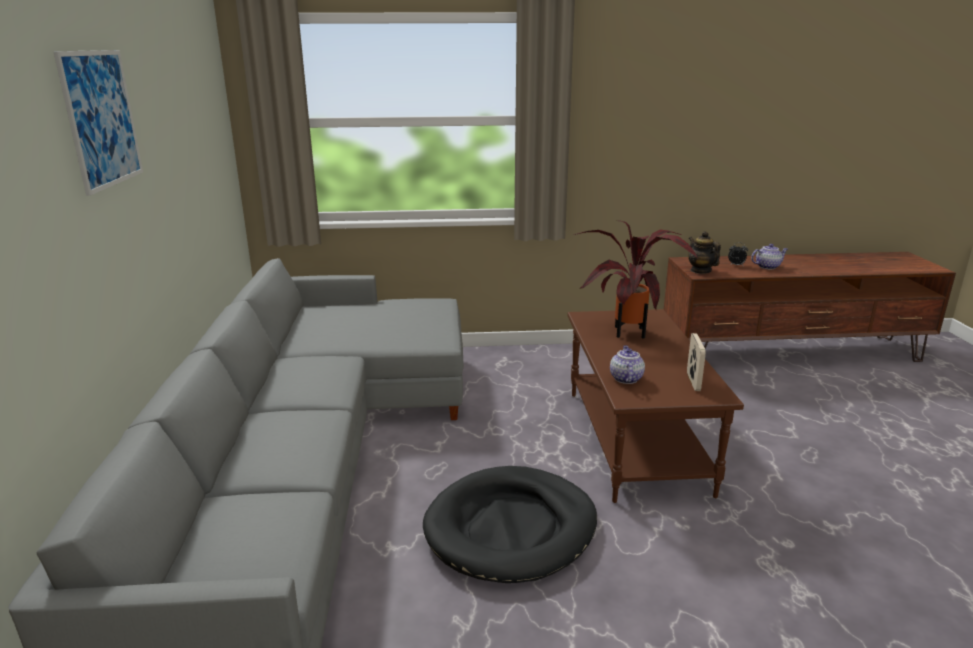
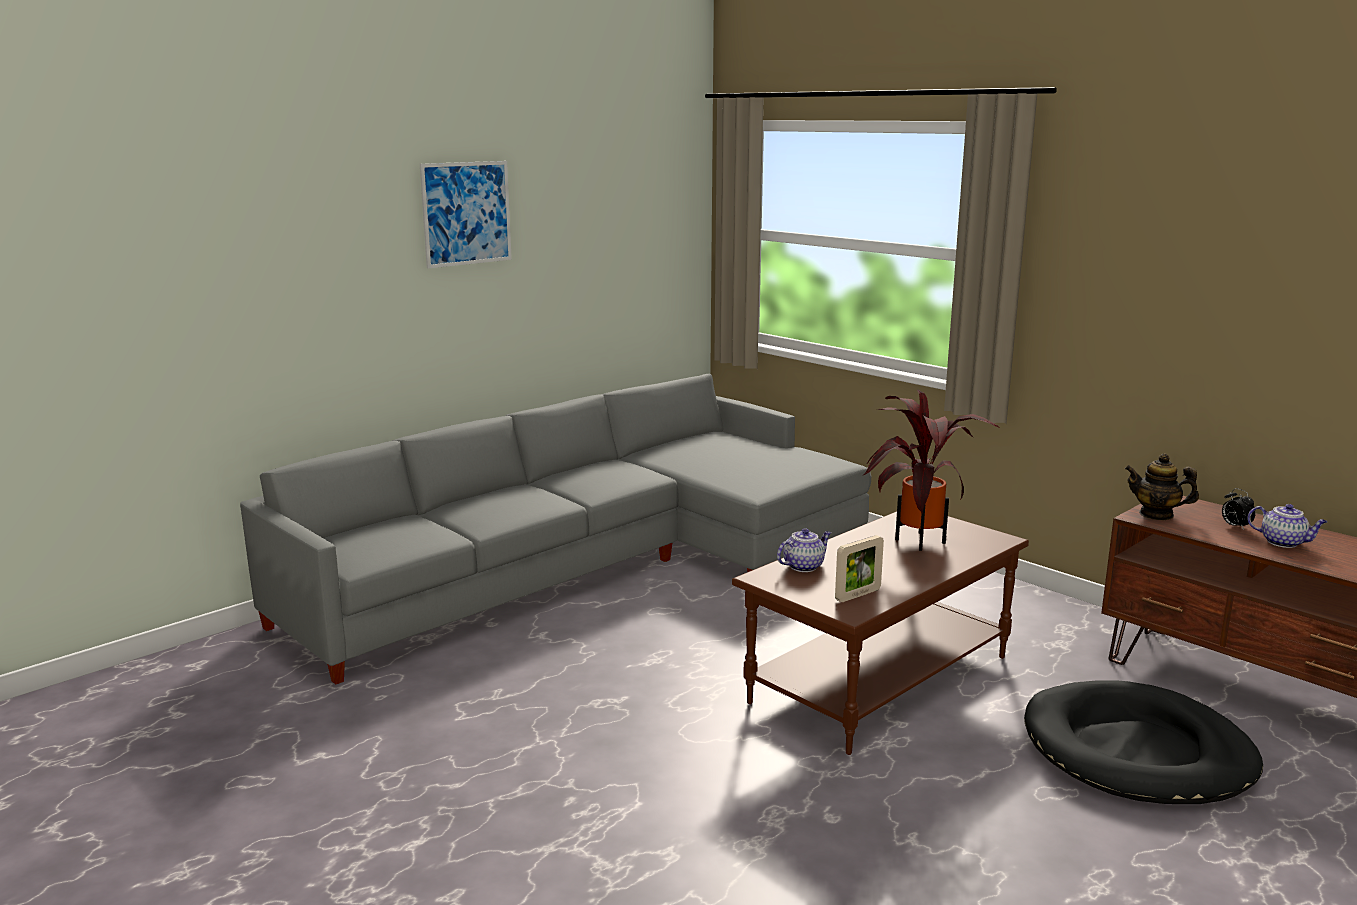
camera: 50 degrees right, 5 degrees down
(511, 528) = (635, 671): black dog bed -> black dog bed (1137, 751)
(700, 271) = (1156, 514): teapot -> teapot turned 90 degrees counterclockwise

